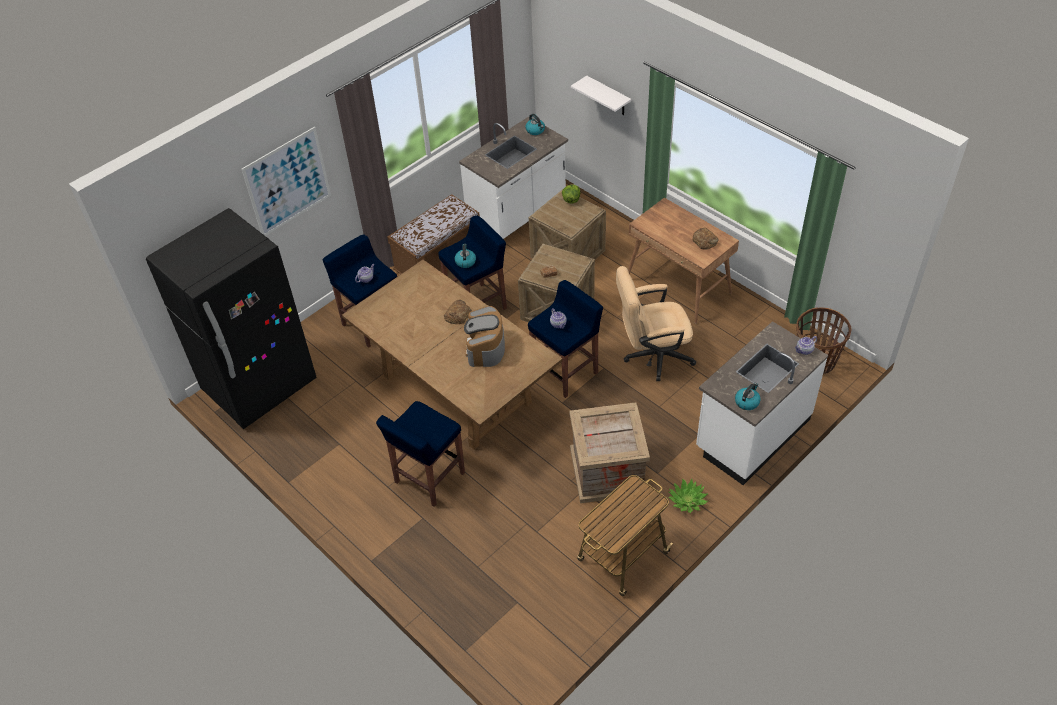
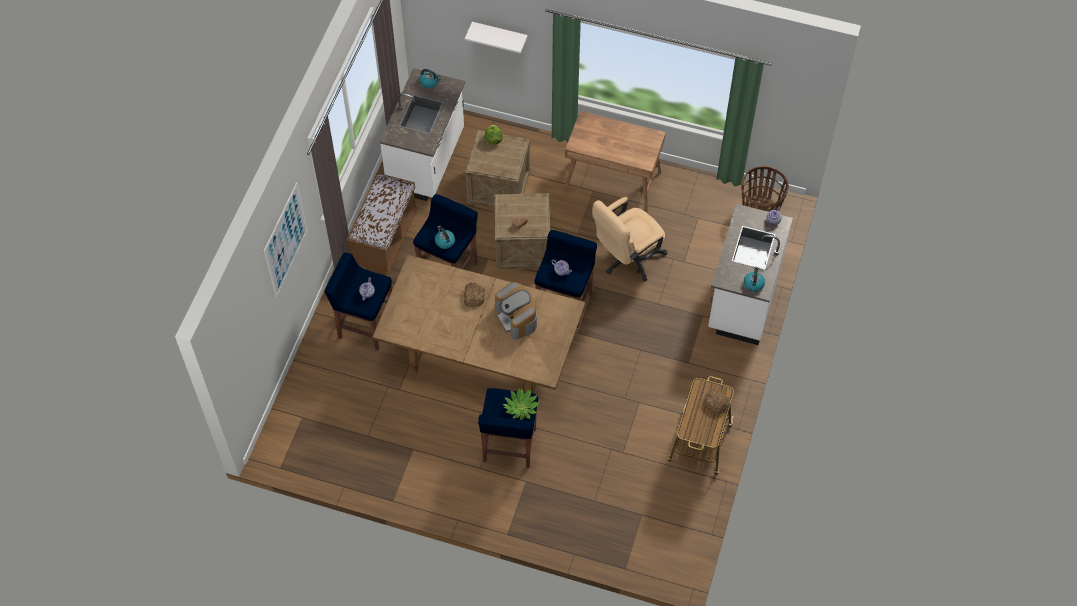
camera: 30 degrees left, 10 degrees up
(260, 386) = (304, 427): black fridge -> none
(607, 472) = (649, 378): crate -> none
(687, 500) = (723, 376): potted plant -> potted plant (521, 407)
(705, 241) = (638, 143): bread -> bread (716, 402)

